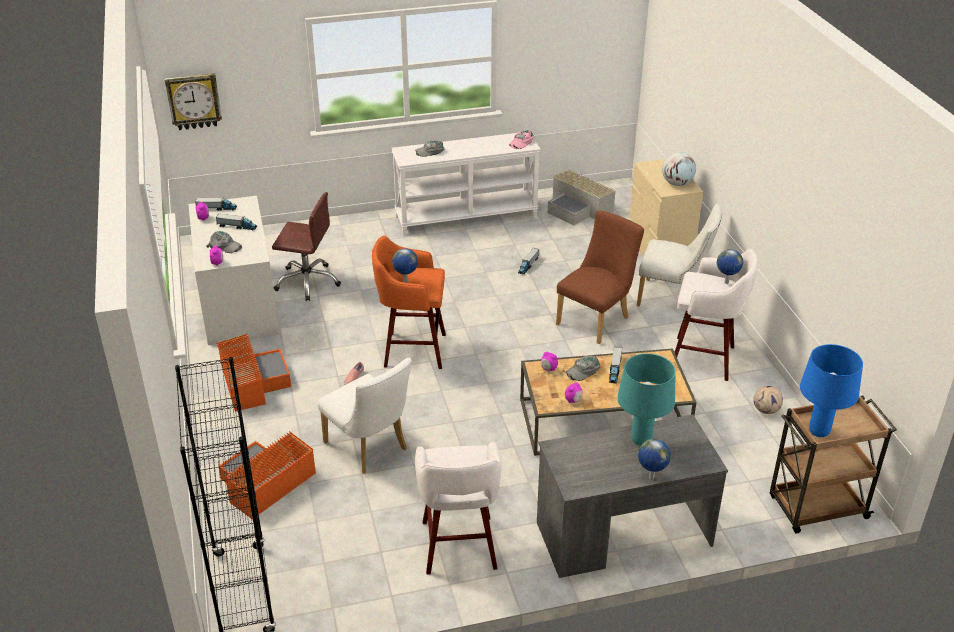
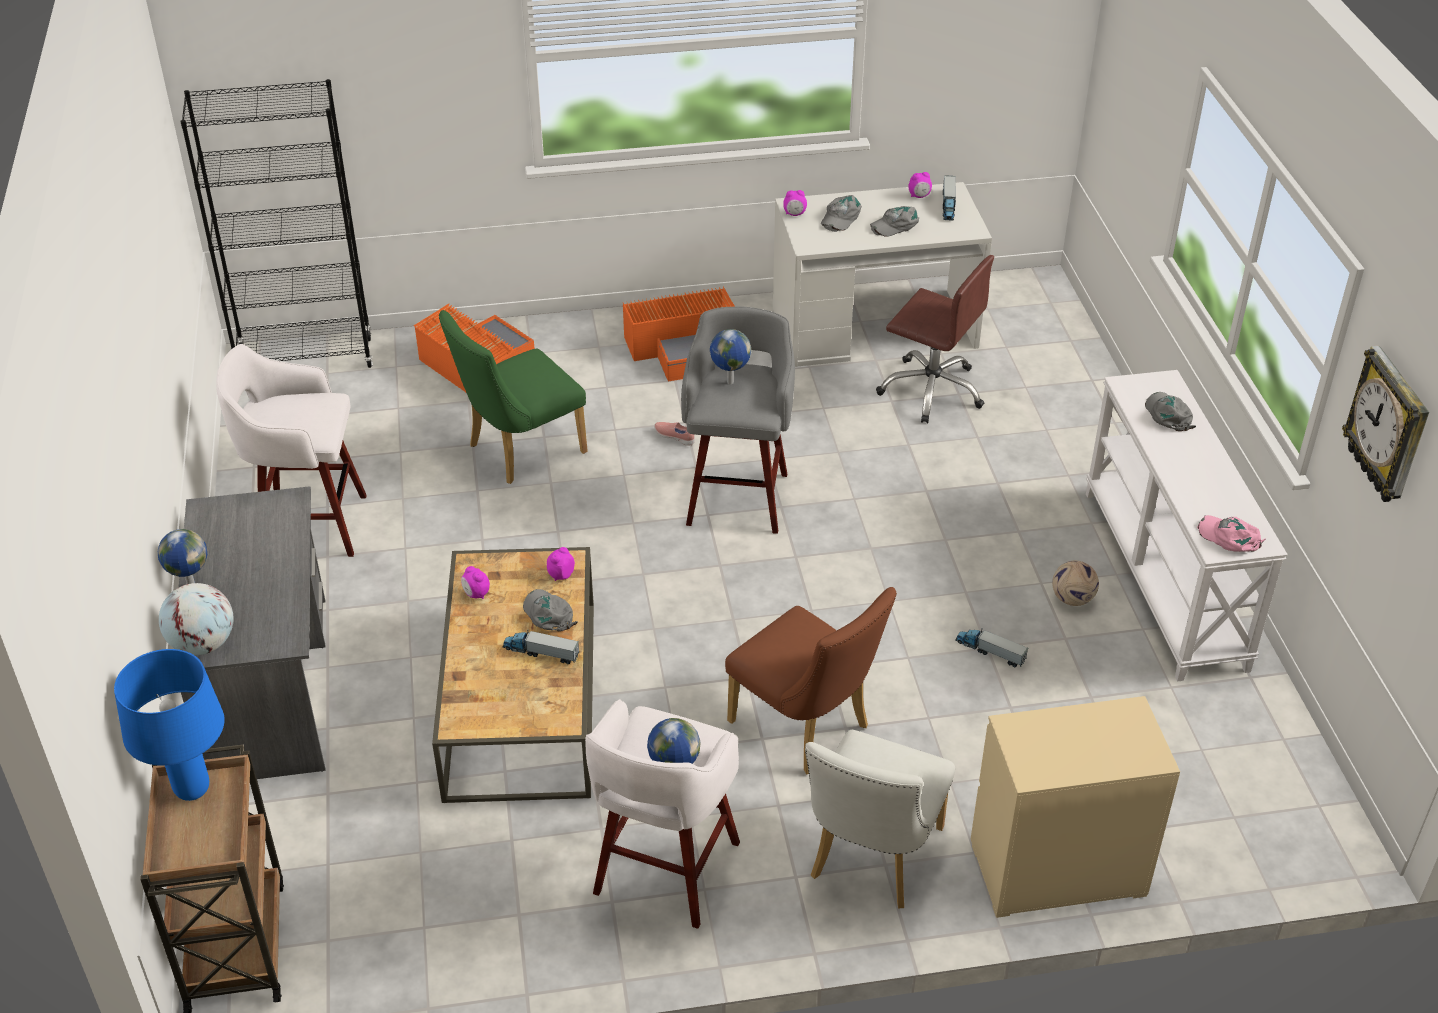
camera: 95 degrees right, 5 degrees up
(194, 101) = (1110, 87): wall clock -> wall clock (1388, 427)
(237, 226) = (895, 225): toy truck -> grey cap
(307, 282) = (932, 390): brown office chair -> brown office chair turned 75 degrees counterclockwise
(370, 449) = (519, 451): white chair -> green chair
(412, 350) = (738, 496): orange stool -> grey stool
(578, 208) = (1224, 753): grey storage box -> none
(640, 440) = (271, 586): turquoise table lamp -> none
(677, 183) = (1049, 752): globe -> globe (203, 644)
(766, 410) = (496, 935): football -> football (1072, 599)

